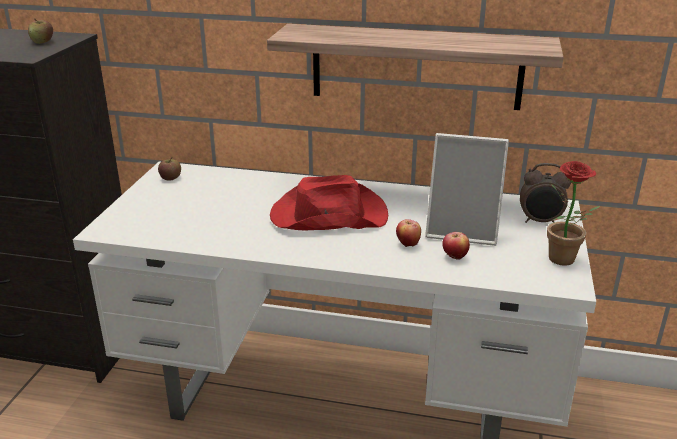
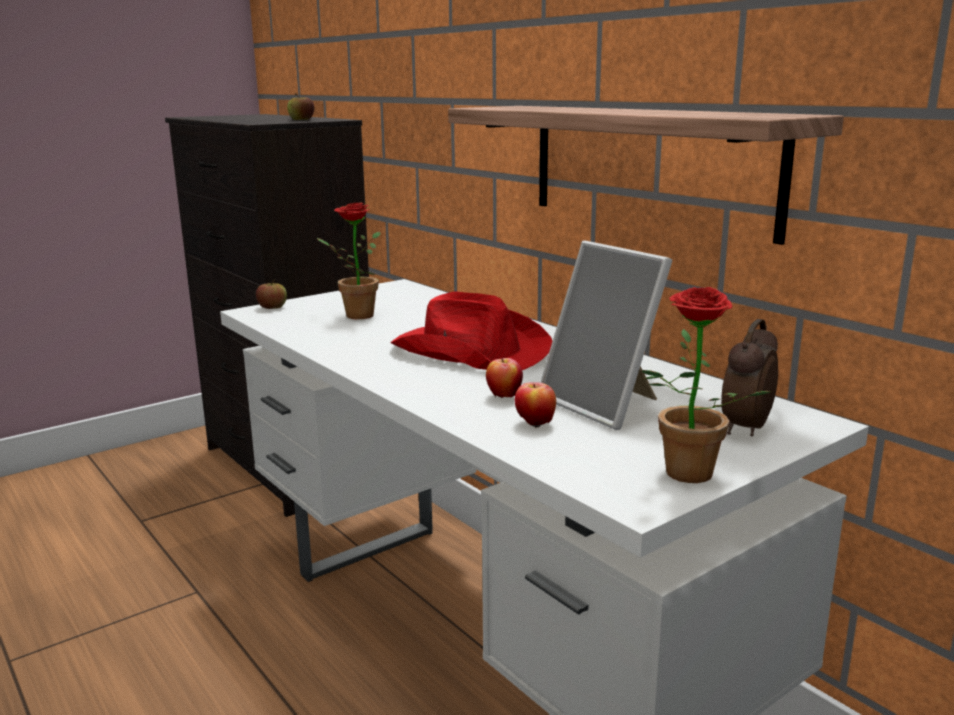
camera: 40 degrees right, 10 degrees down
(170, 178) = (386, 291): apple -> apple (272, 307)
(192, 209) = (353, 315): none -> potted plant
(540, 221) = (744, 428): alarm clock -> alarm clock turned 75 degrees clockwise

